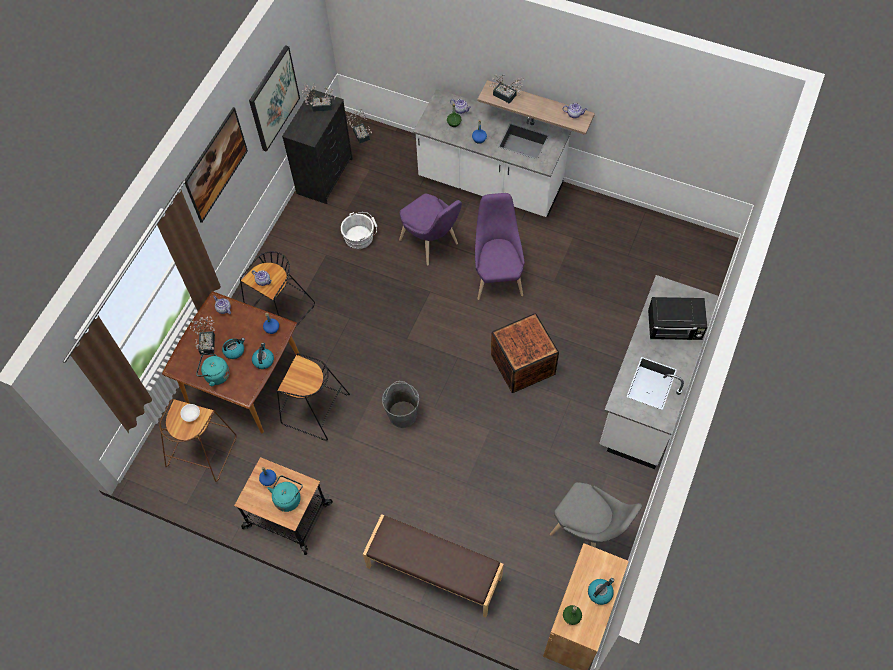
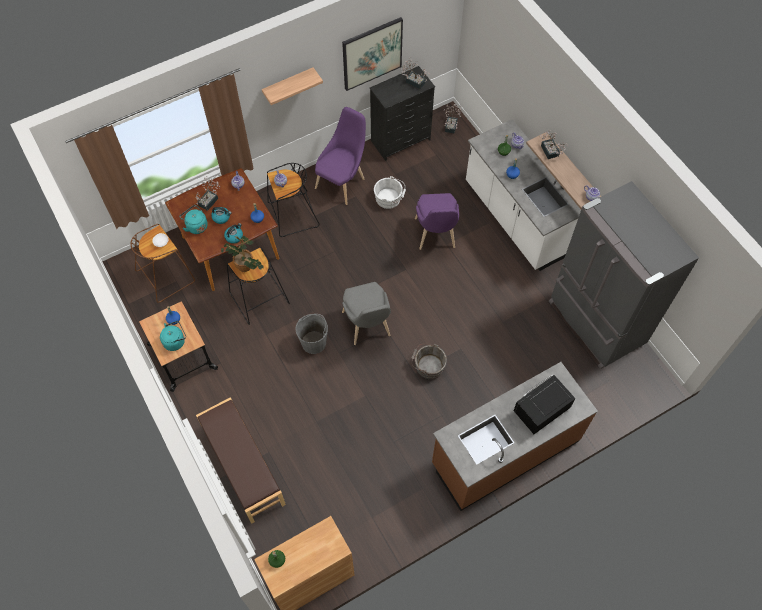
camera: 35 degrees right, 0 degrees up
(220, 175) = (288, 85): picture -> shelf
(301, 383) = (246, 269): none -> potted plant
(497, 276) = (464, 290): purple chair -> purple chair (342, 181)
(522, 364) = (428, 366): crate -> grey bucket
(588, 531) = (372, 519): grey chair -> grey chair (368, 327)
(600, 592) = (311, 559): kettle -> none
(630, 232) = (594, 323): none -> grey fridge
(648, 392) = (504, 452): white counter -> brown counter
(674, 328) = (540, 411): black microwave -> black microwave turned 105 degrees clockwise

